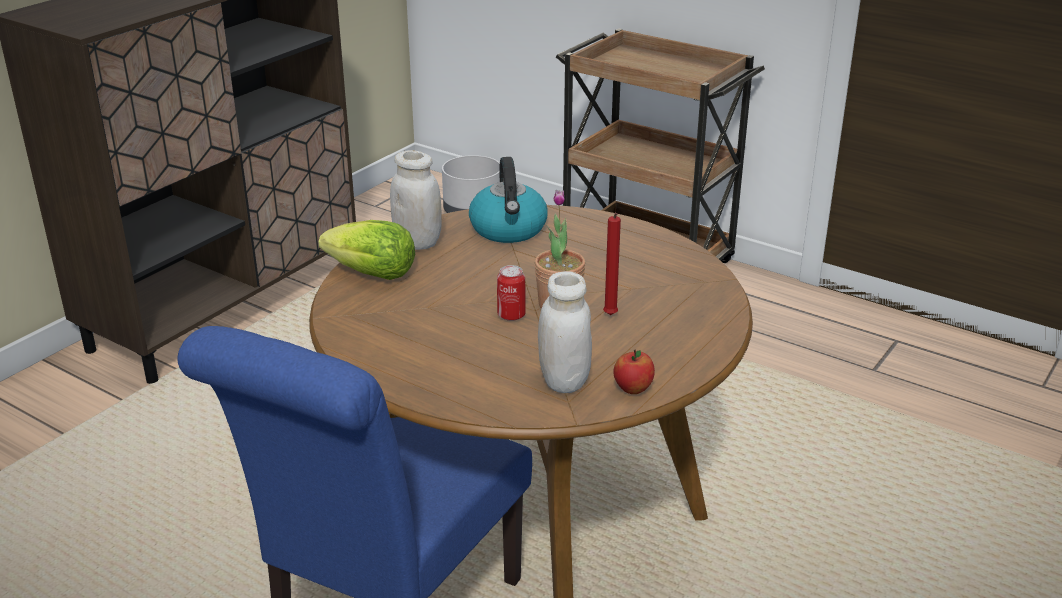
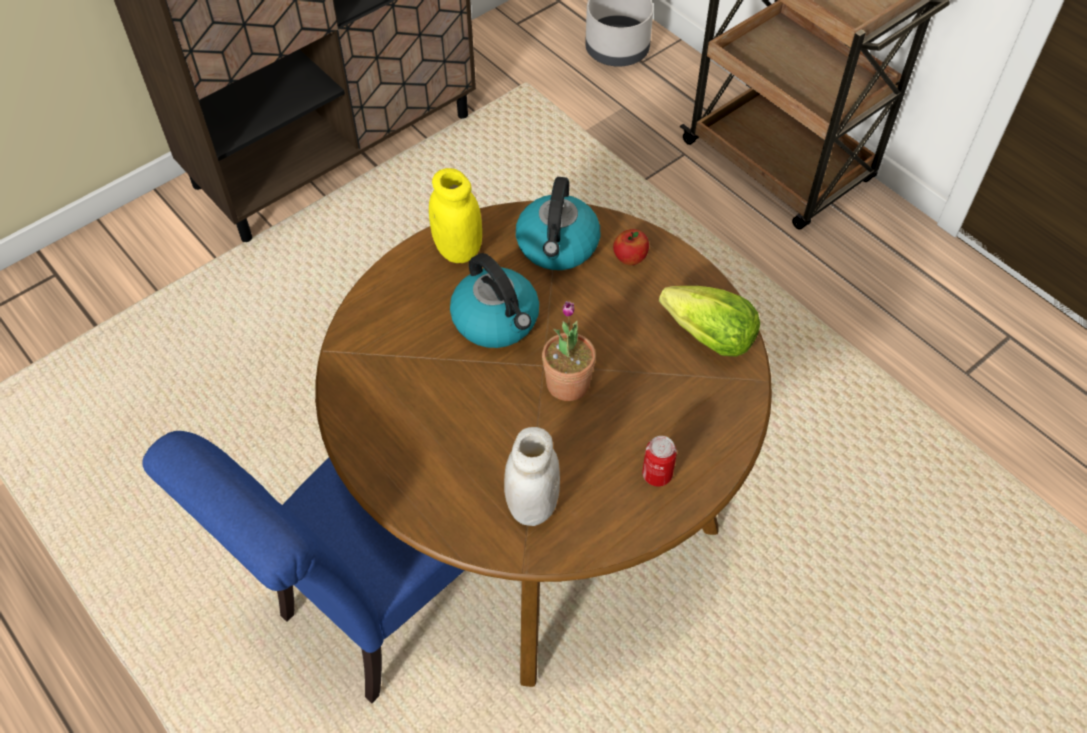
camera: 15 degrees right, 25 degrees up
(373, 274) = (398, 294): lettuce -> lettuce (709, 338)
(418, 243) = (458, 250): white jar -> yellow jar
(474, 277) = (497, 320): none -> kettle
(511, 315) = (514, 390): can -> can (657, 474)
(610, 316) = (613, 414): red candle -> none
(633, 389) = (595, 533): apple -> apple (629, 258)

